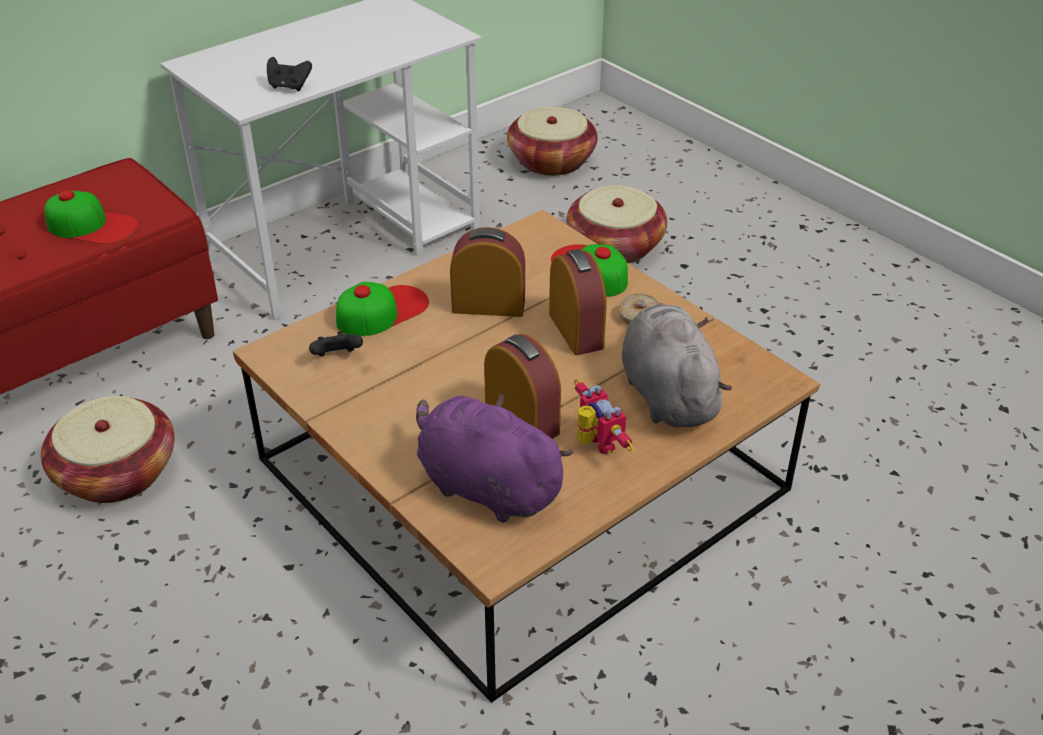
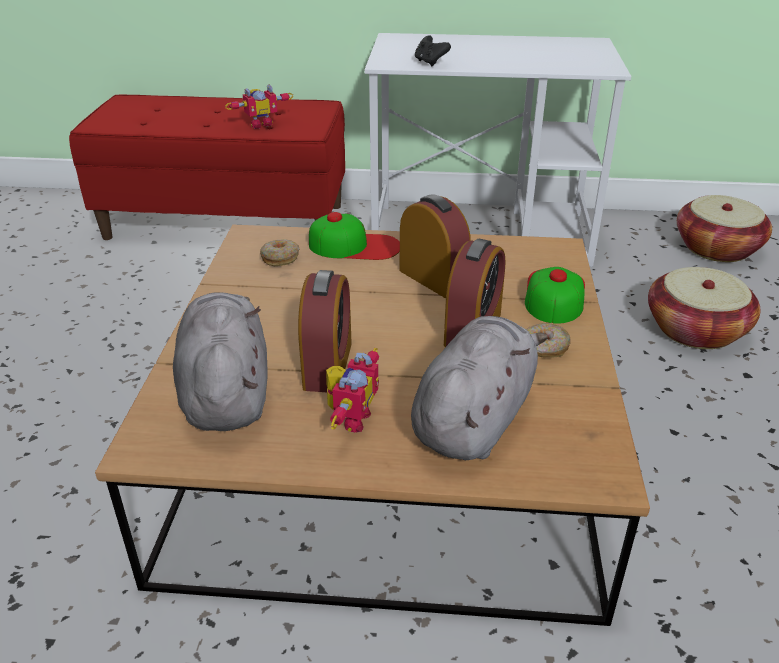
camera: 45 degrees right, 5 degrees down
(92, 225) = (260, 124): cap -> toy robot
(117, 473) = (170, 293): basket -> none
(337, 357) = (280, 258): black game controller -> donut
(485, 486) = (226, 393): purple plush toy -> grey plush toy

